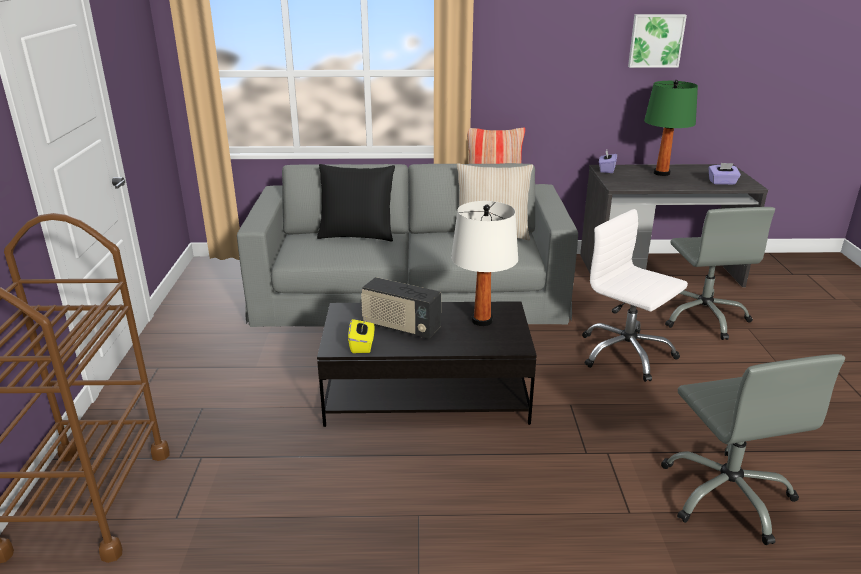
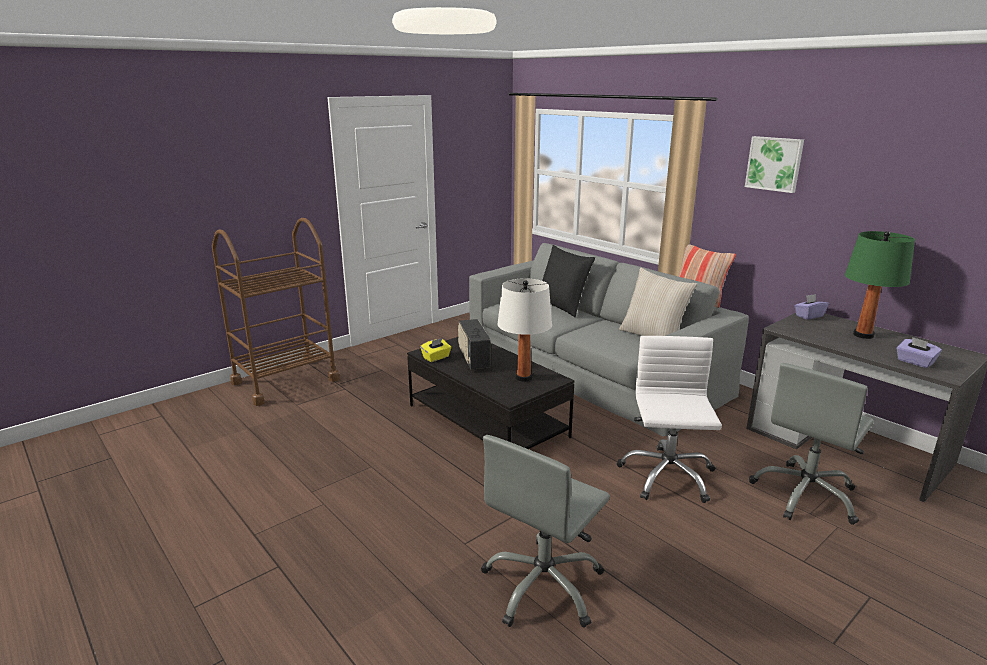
camera: 50 degrees right, 5 degrees down
(655, 40) = (894, 187): picture -> picture (774, 164)

